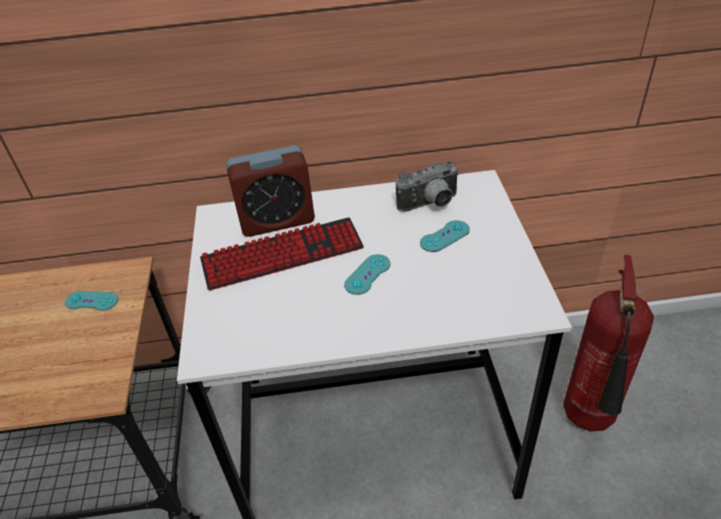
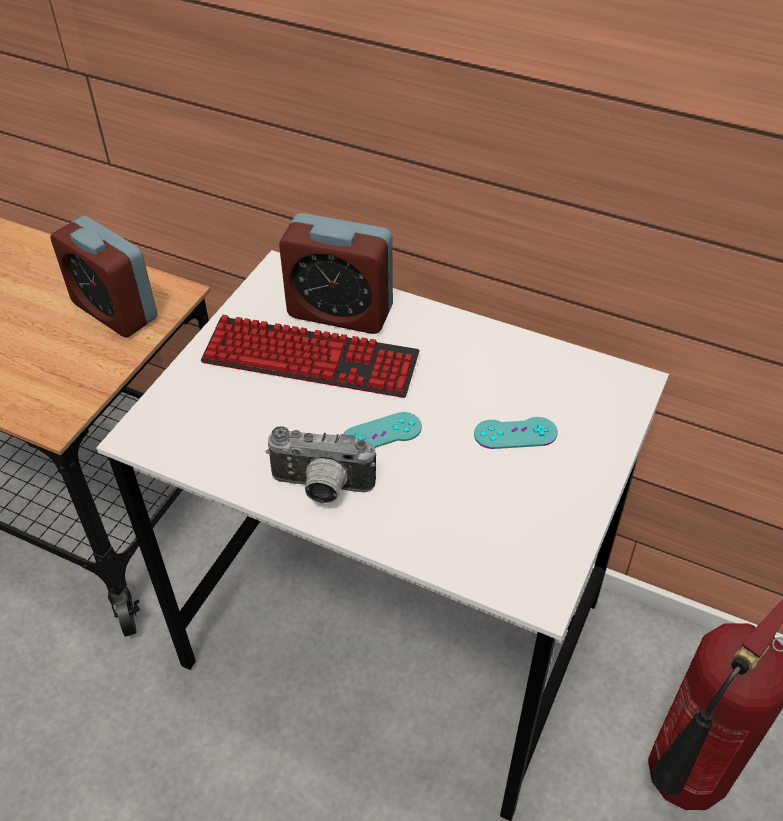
camera: 30 degrees right, 5 degrees up
(91, 301) = (115, 311): turquoise game controller -> alarm clock
(430, 205) = (536, 382): camera -> camera (321, 488)

